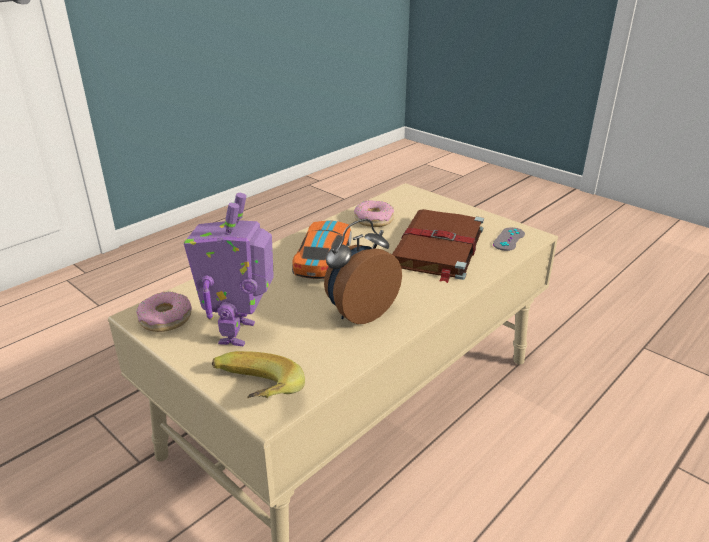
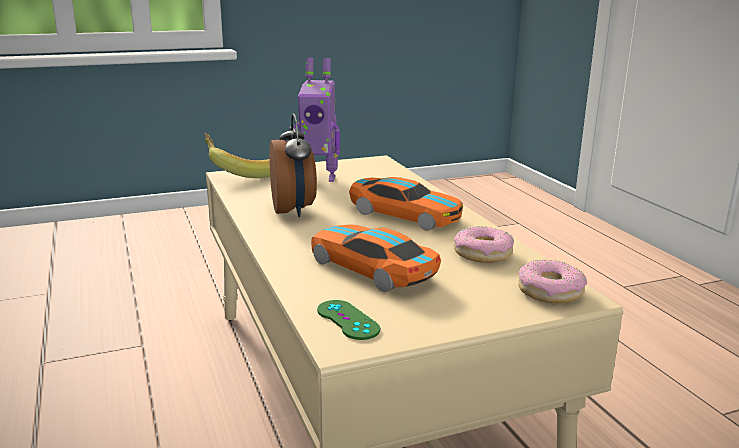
camera: 115 degrees right, 10 degrees down
(165, 319) = (364, 164): donut -> donut (550, 291)
(240, 333) = (319, 177): toy robot -> toy robot turned 150 degrees clockwise
(438, 248) = (372, 268): brown book -> toy car
(509, 239) = (347, 320): grey game controller -> green game controller

